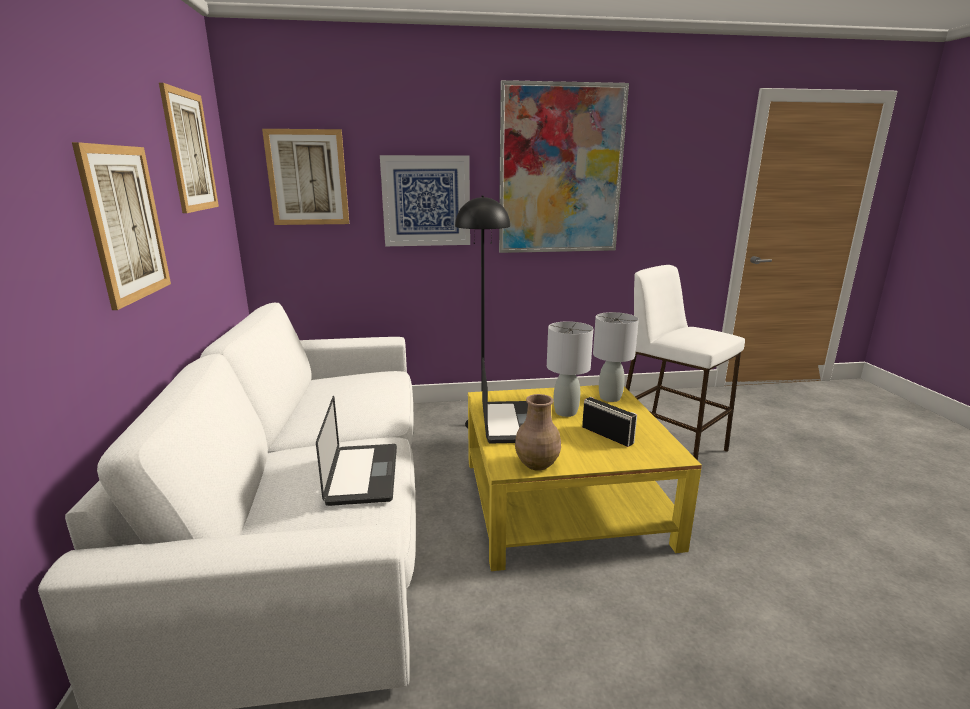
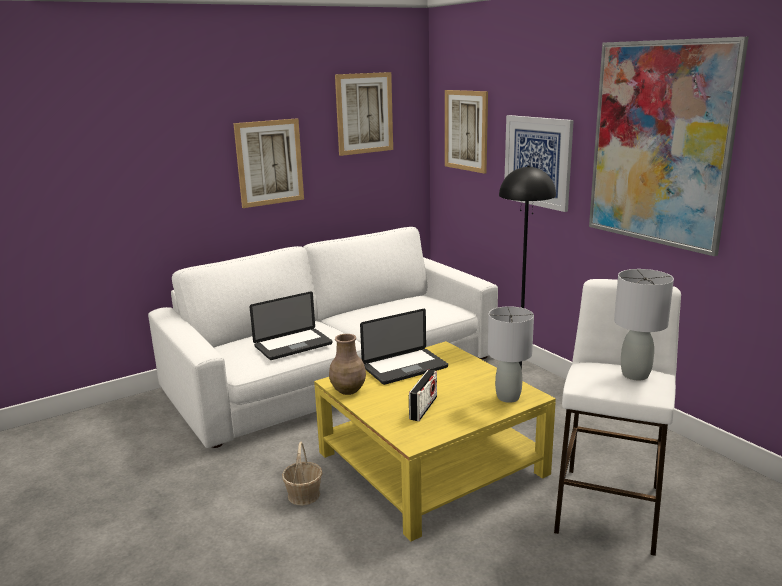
camera: 65 degrees right, 0 degrees up
(565, 412) = (451, 384): grey table lamp -> grey table lamp (635, 375)
(575, 608) = (304, 495): none -> basket

